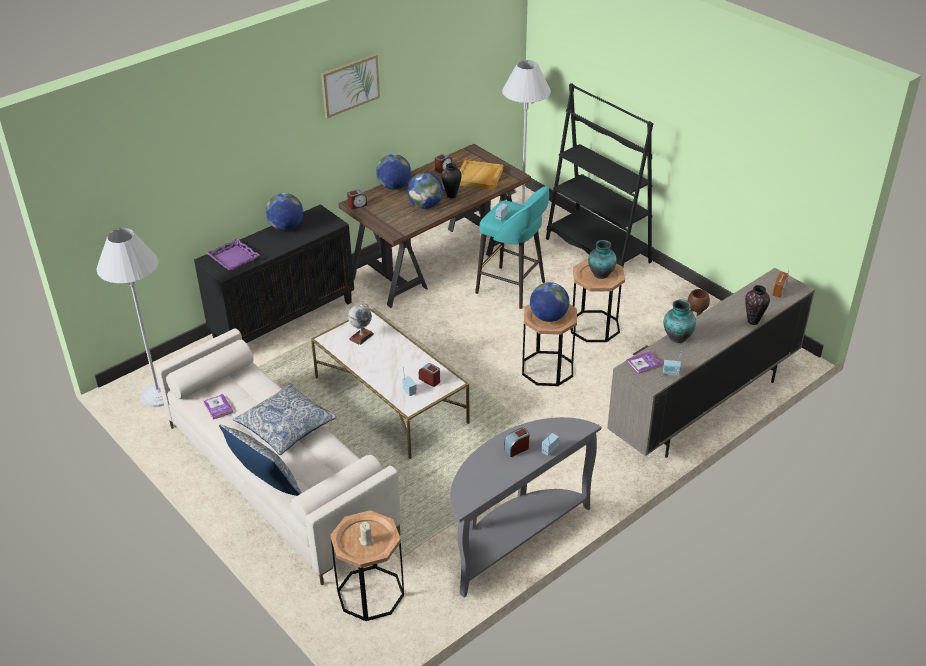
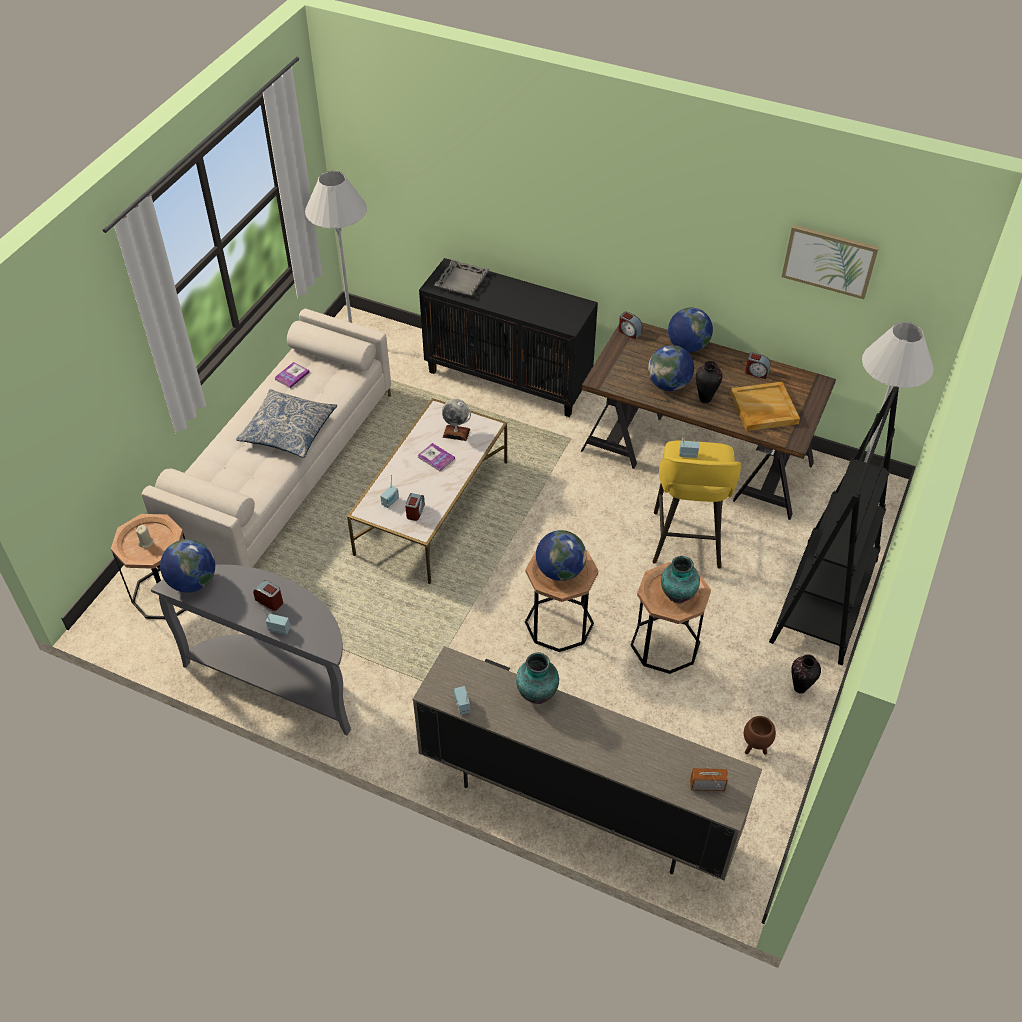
camera: 65 degrees right, 10 degrees up
(233, 258) = (461, 281): purple tray -> grey tray
(266, 487) = (202, 450): pillow -> none
(286, 227) = (537, 295): globe -> globe (192, 581)
(350, 85) = (670, 201): picture -> picture (829, 260)
(512, 288) = (686, 542): turquoise stool -> yellow stool
(644, 363) = (468, 673): book -> book (436, 458)
(753, 321) = (617, 770): vase -> vase (800, 688)

